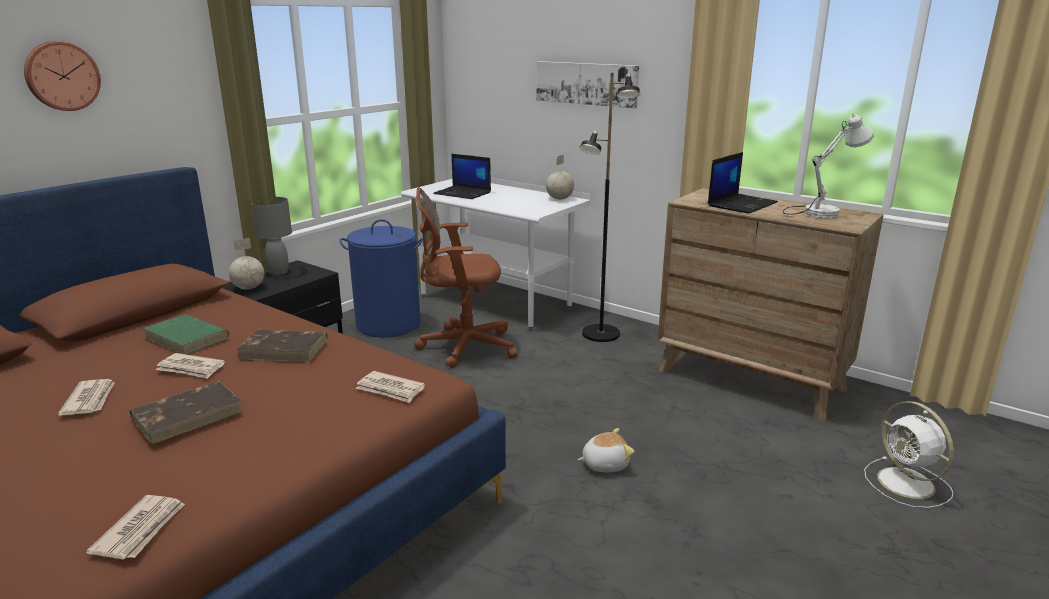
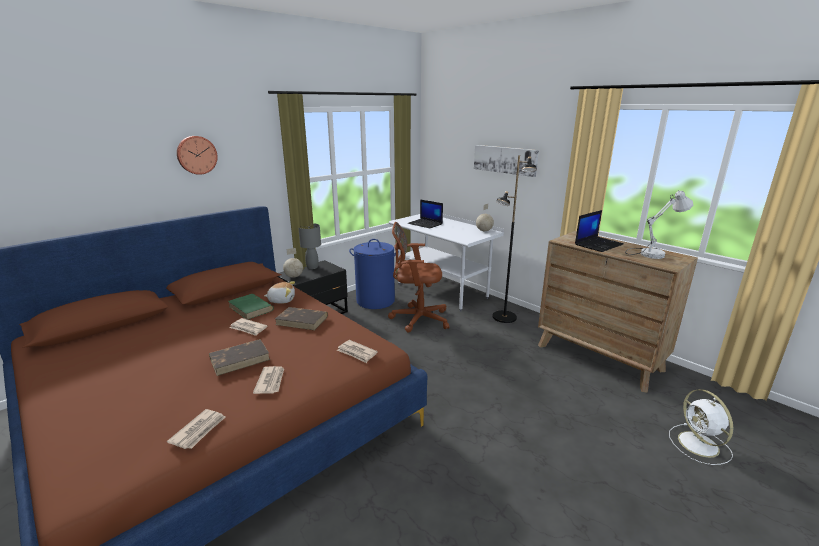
camera: 10 degrees right, 0 degrees up
(90, 399) = (191, 343): newspaper -> newspaper (270, 381)
(604, 464) = (492, 406): plush toy -> plush toy (281, 300)

